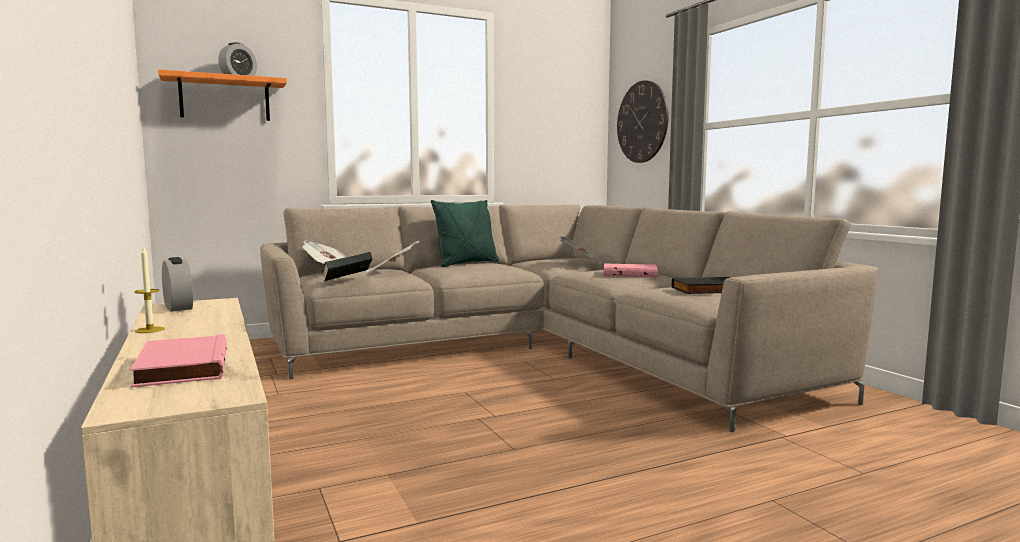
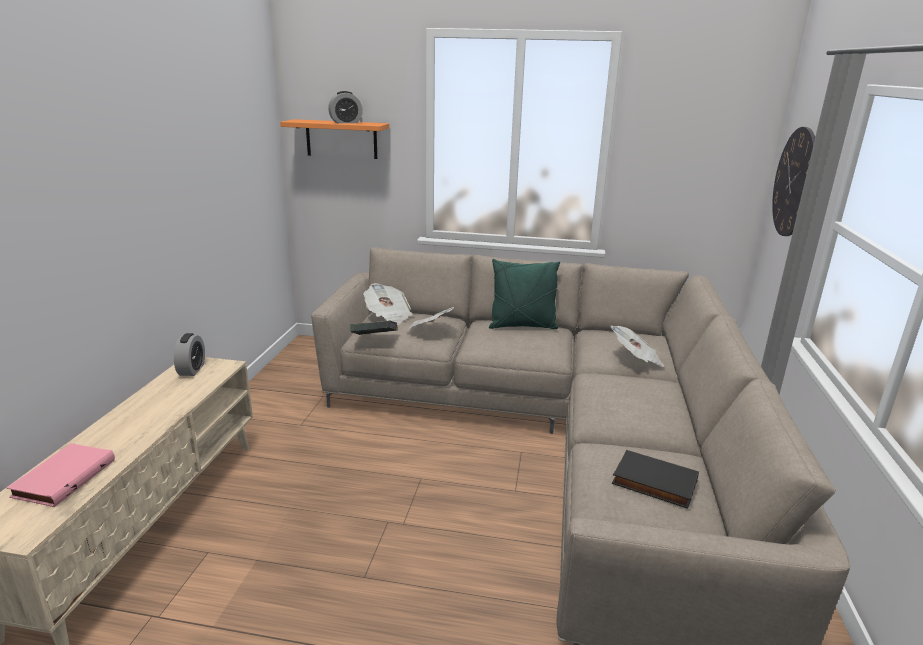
camera: 35 degrees right, 15 degrees up
(150, 330) = (130, 406): candle -> none
(630, 274) = (639, 405): pink book -> none

